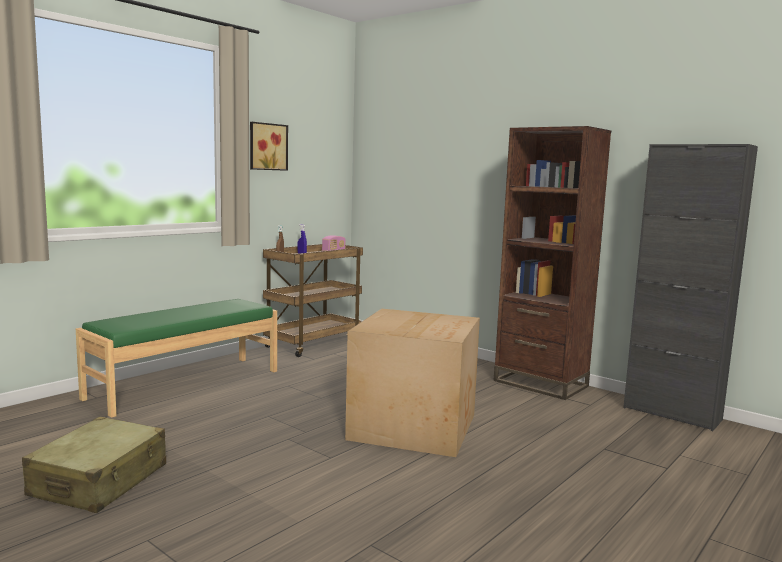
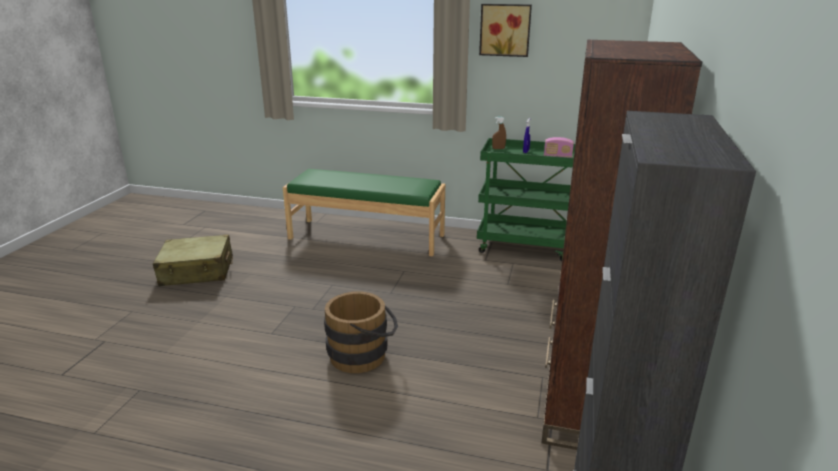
camera: 65 degrees right, 15 degrees up
(313, 343) = (528, 246): brown cart -> green cart
(415, 426) = (363, 355): cardboard box -> brown bucket

